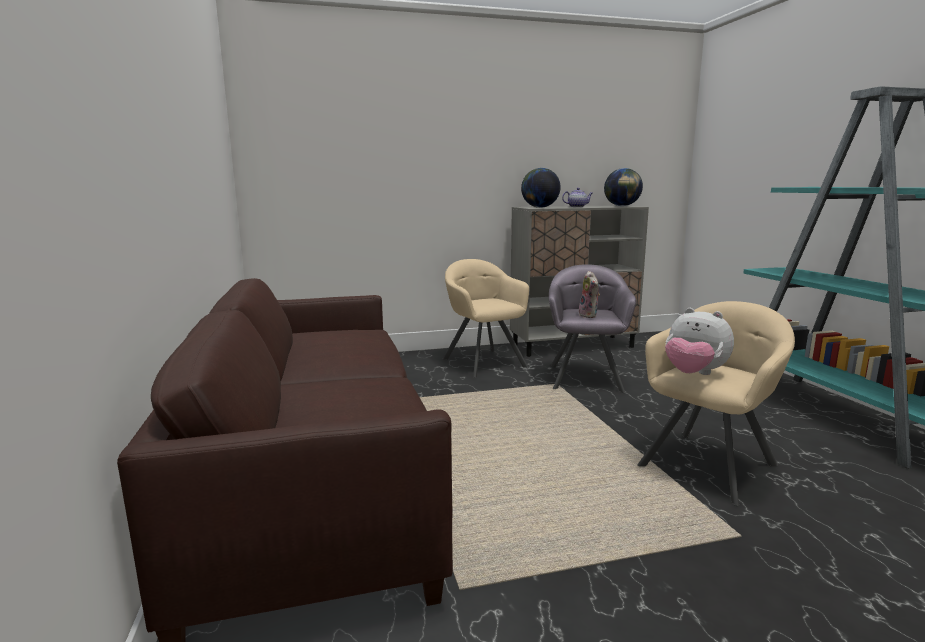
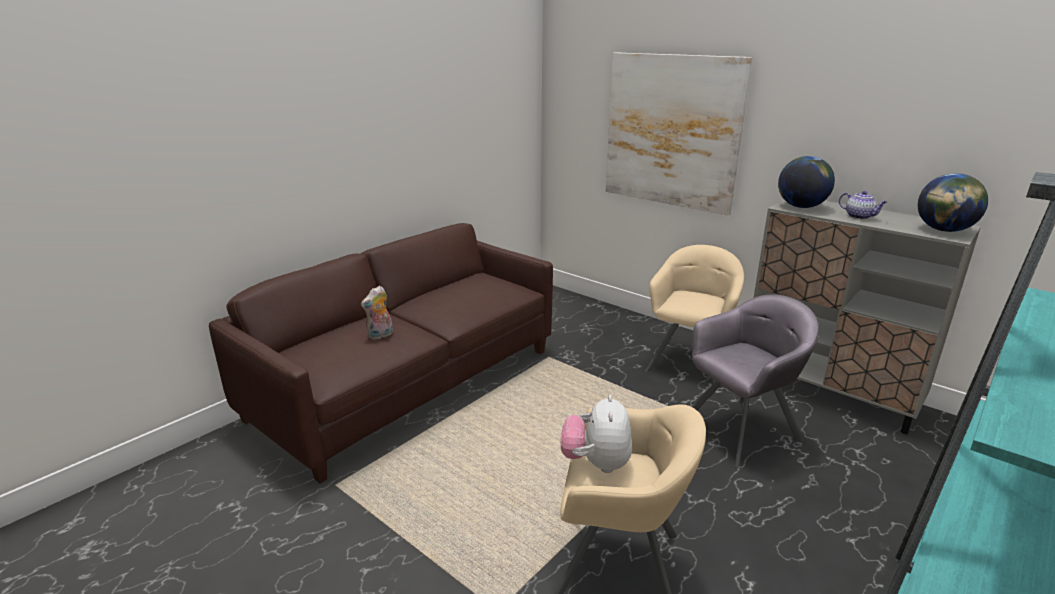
camera: 55 degrees right, 10 degrees up
(400, 168) = (672, 131): none -> picture
(589, 315) = (733, 361): plush toy -> plush toy (380, 335)

